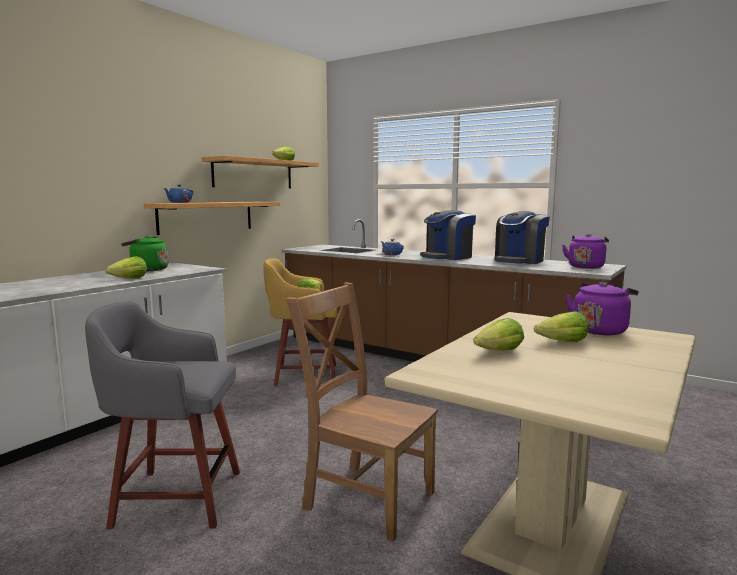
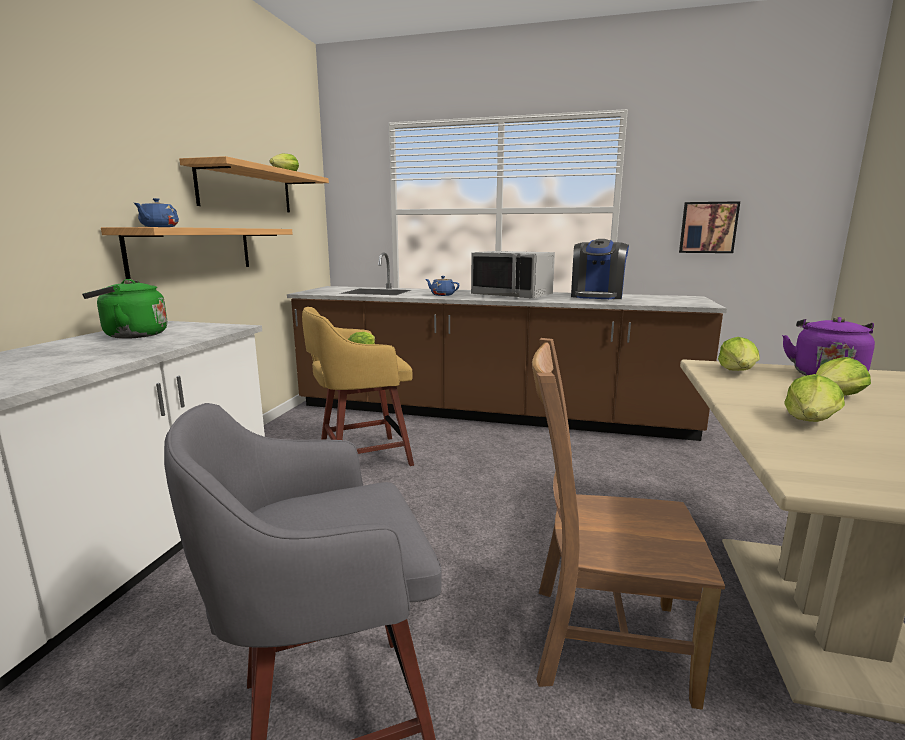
camera: 20 degrees left, 5 degrees up
(129, 279) = (123, 354): lettuce -> lettuce (738, 372)
(447, 257) = (513, 295): coffee machine -> grey microwave
(586, 267) = (677, 300): purple kettle -> none
(637, 201) = (708, 227): none -> picture

